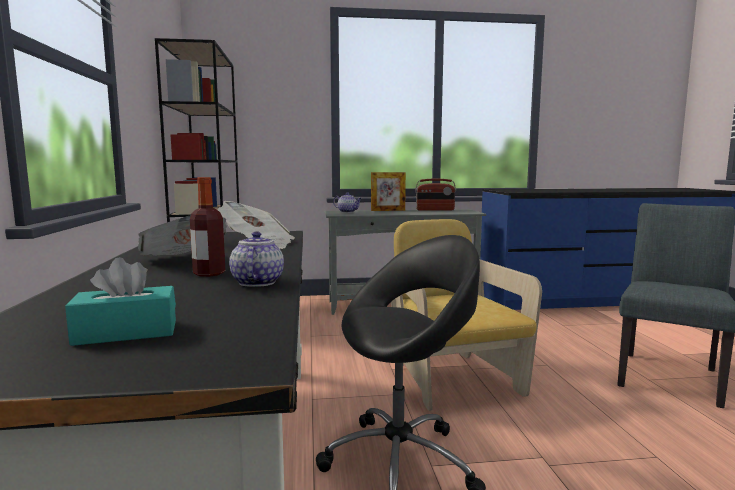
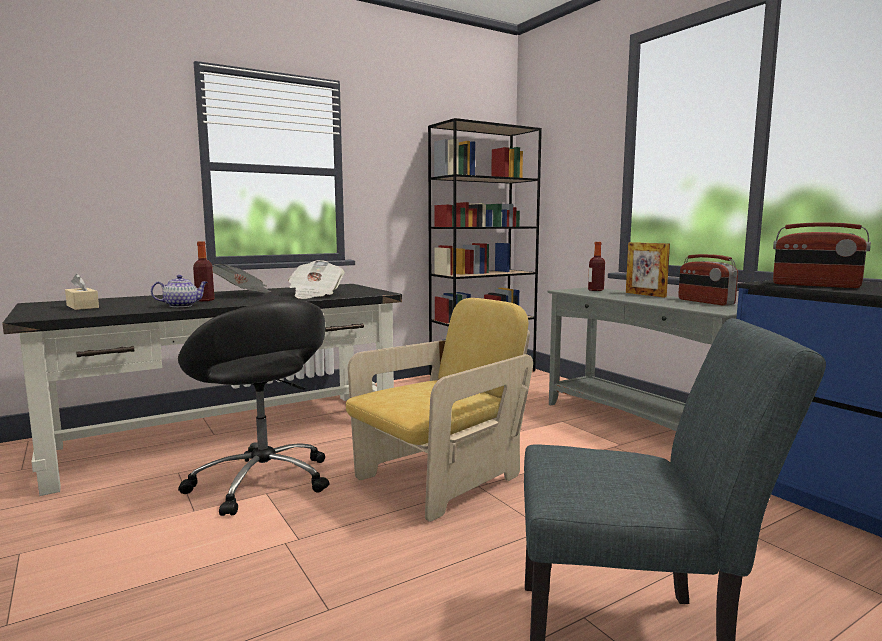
camera: 65 degrees right, 0 degrees up
(126, 332) = (82, 306): turquoise tissue box -> beige tissue box
(348, 212) = (595, 290): teapot -> bottle
(530, 191) = (815, 285): none -> radio

